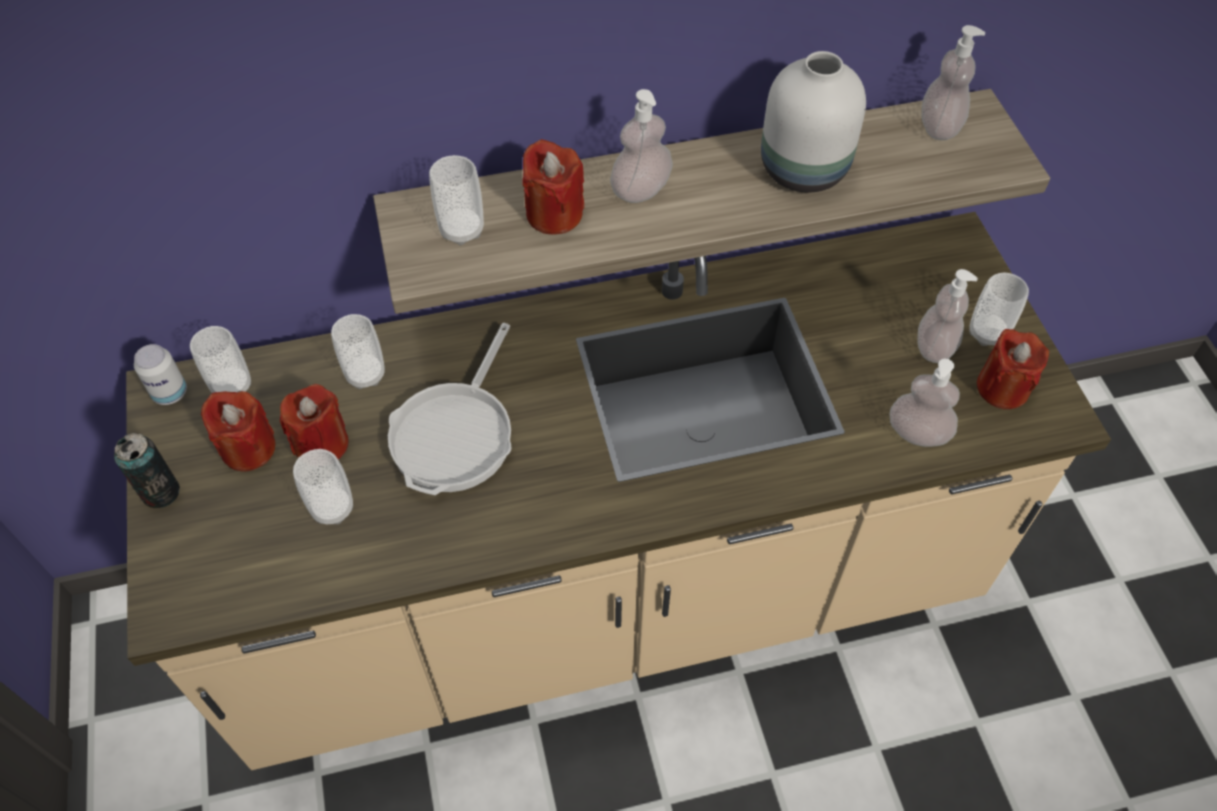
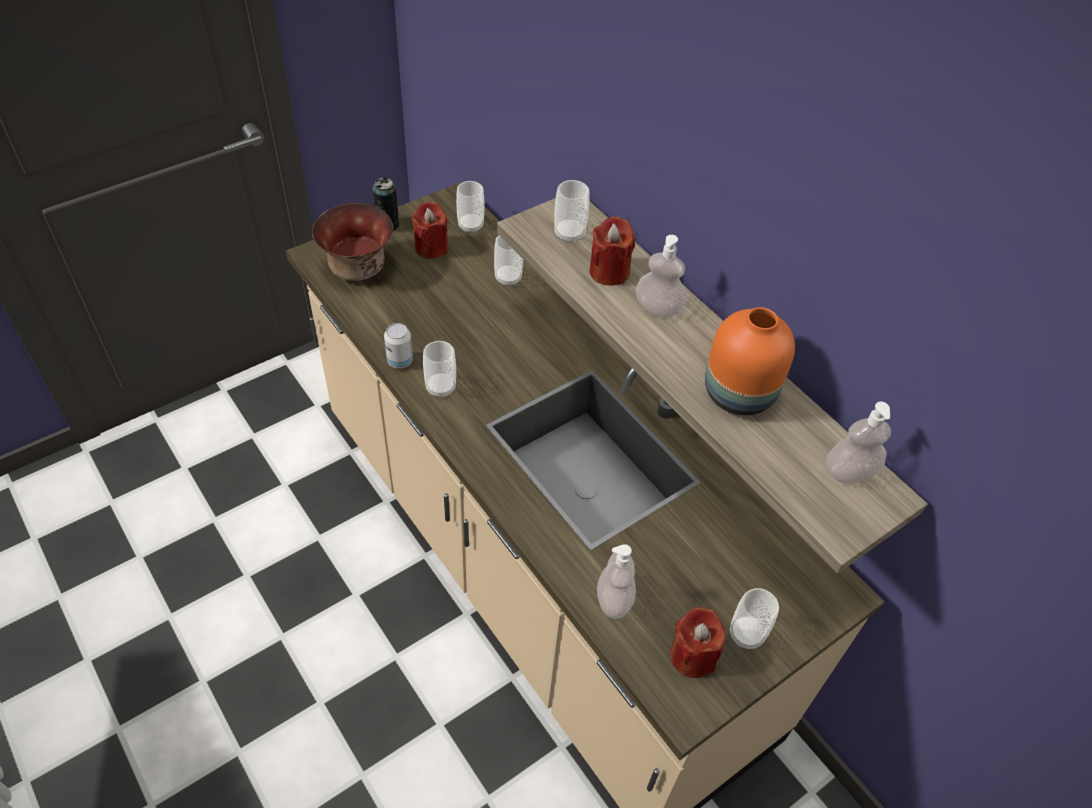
camera: 65 degrees right, 5 degrees down
(170, 393) = (453, 204): can -> can (400, 361)
(232, 558) = (358, 267): none -> bowl
(322, 444) = (448, 276): red candle -> none
(332, 508) = (407, 296): cup -> cup (440, 388)
(456, 434) = (484, 334): frying pan -> none
(804, 168) = (741, 394): white vase -> orange vase
(934, 347) = (708, 596): soap dispenser -> none

